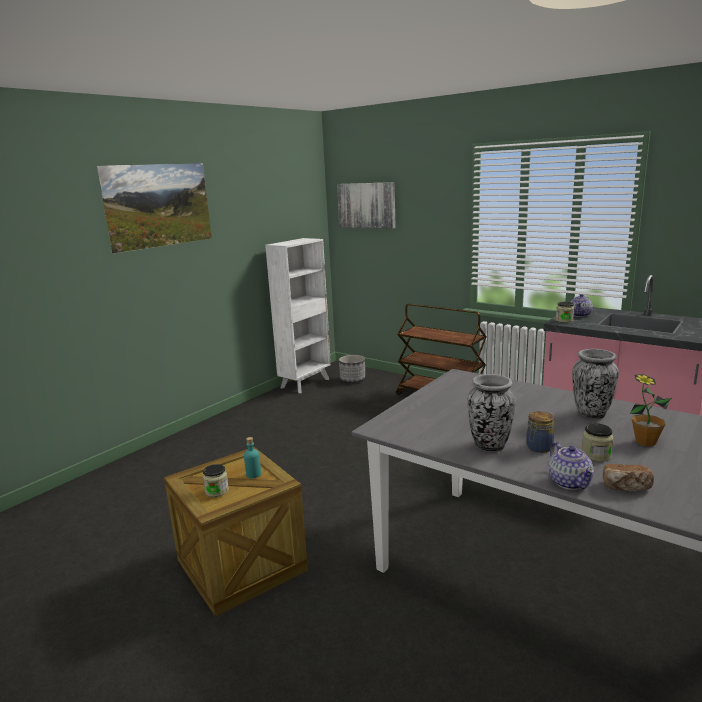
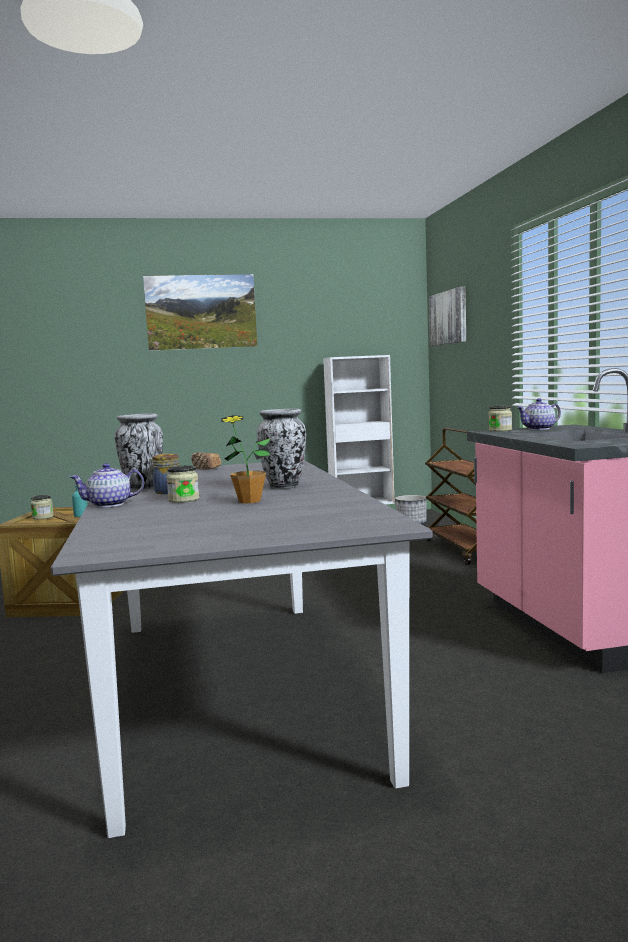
camera: 40 degrees right, 10 degrees down
(569, 482) = (110, 504): teapot -> teapot turned 45 degrees clockwise
(626, 487) = (128, 512): bread -> bread (205, 468)

